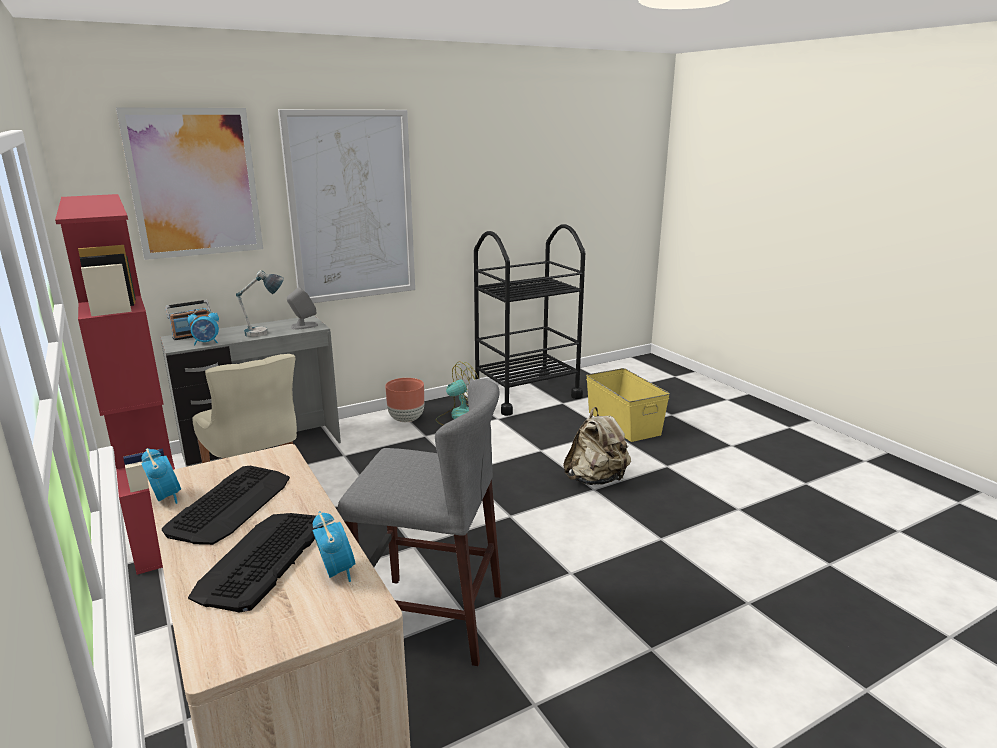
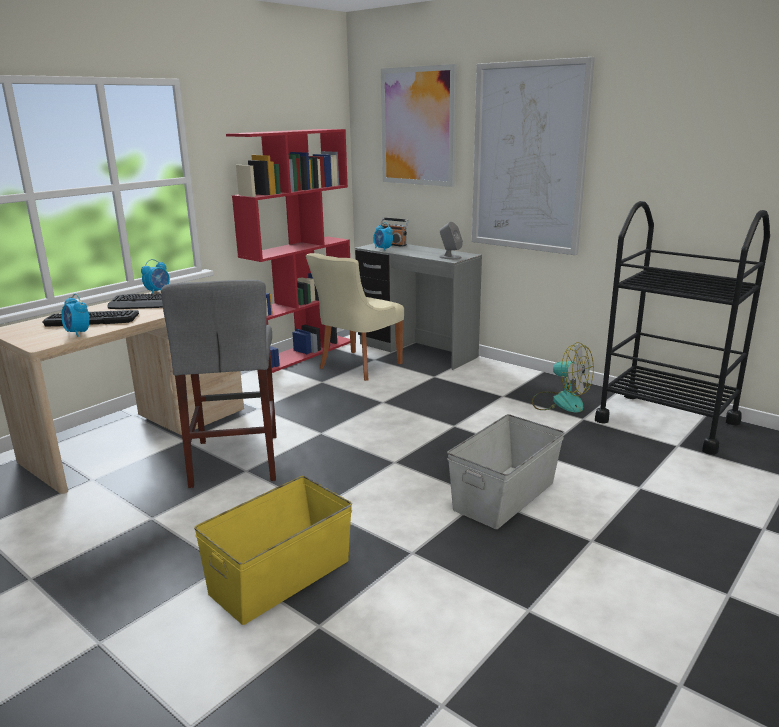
camera: 70 degrees right, 0 degrees up
(265, 334) = (418, 254): table lamp -> none
(336, 571) = (78, 333): alarm clock -> alarm clock turned 90 degrees clockwise
(406, 419) = (525, 381): brown planter -> none
(596, 480) = (505, 495): beige backpack -> grey storage box
(623, 423) = (677, 494): yellow storage box -> yellow storage box (279, 576)

